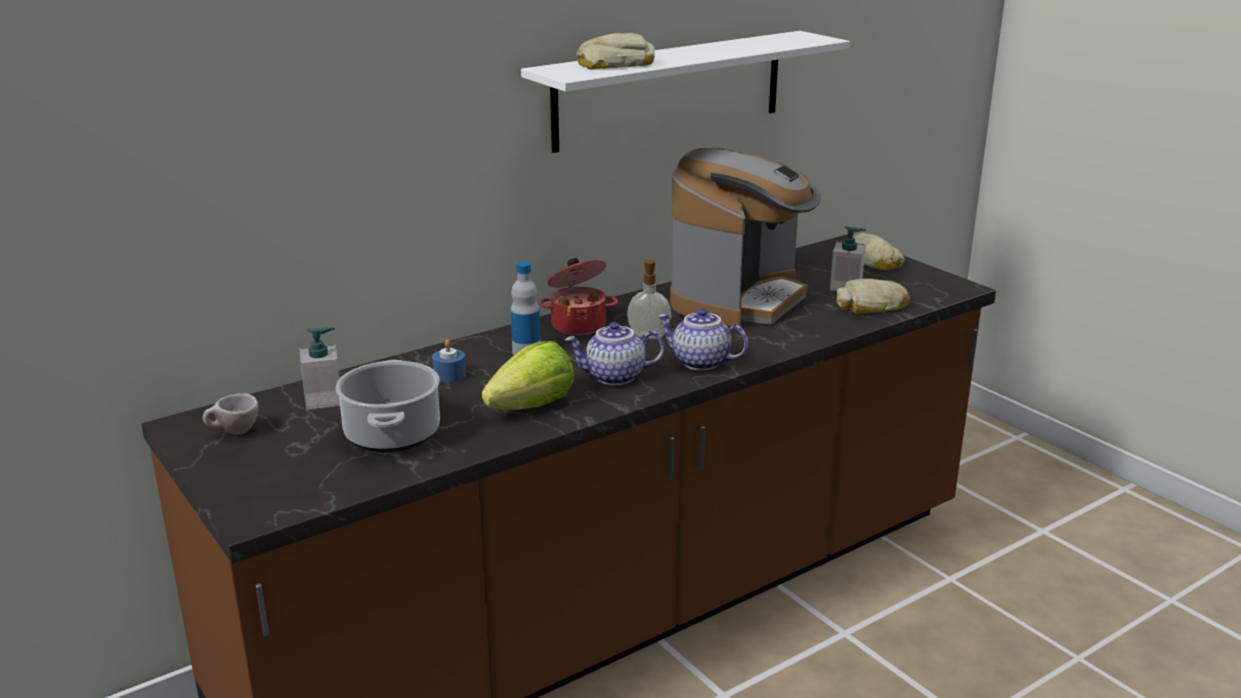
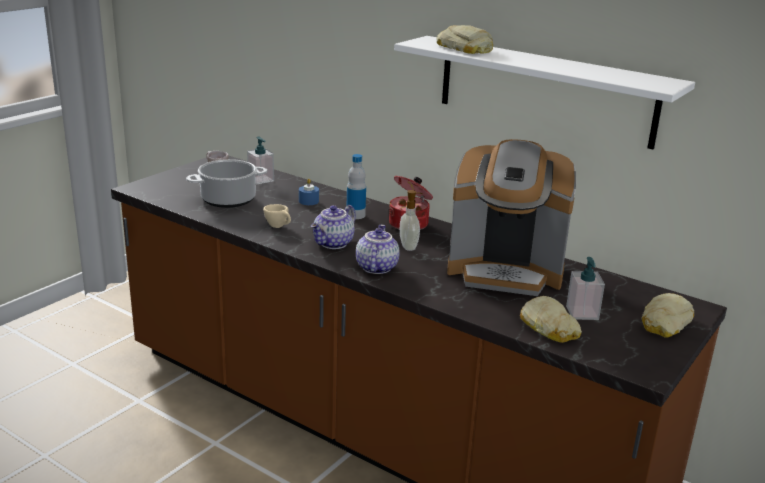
camera: 70 degrees right, 0 degrees up
(532, 406) = (279, 227): lettuce -> beige cup
(614, 377) = (334, 244): teapot -> teapot turned 120 degrees counterclockwise

